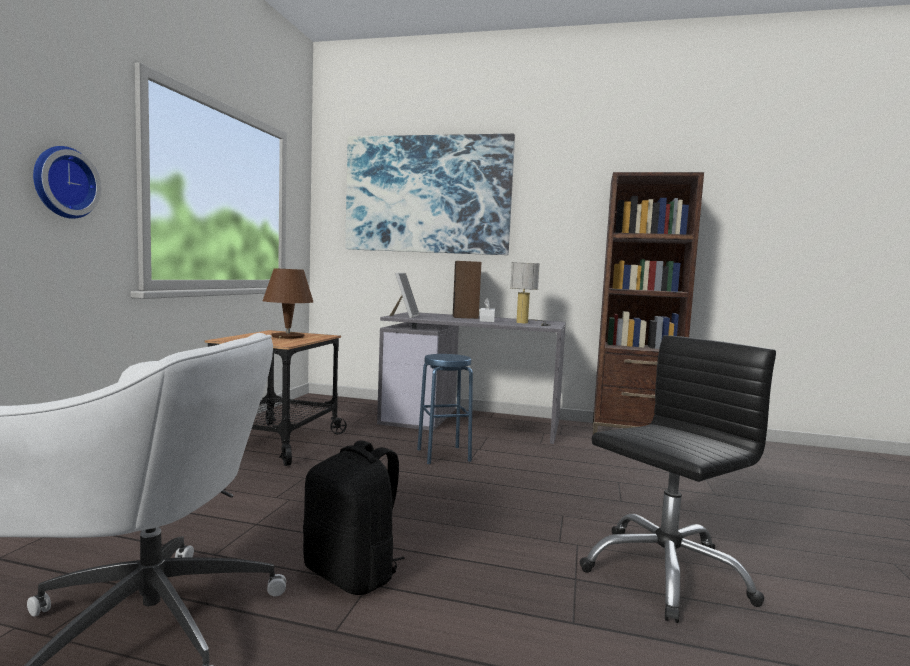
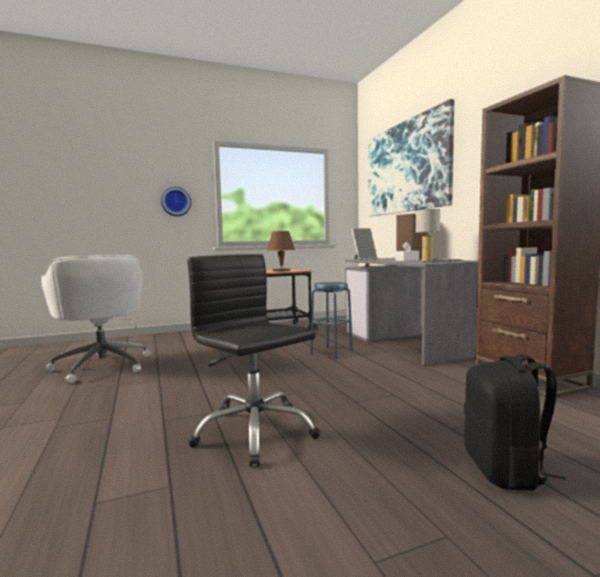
camera: 55 degrees right, 0 degrees up
(353, 574) = (164, 376): black backpack -> black backpack (506, 471)
(665, 572) = (254, 432): black office chair -> black office chair turned 150 degrees counterclockwise

